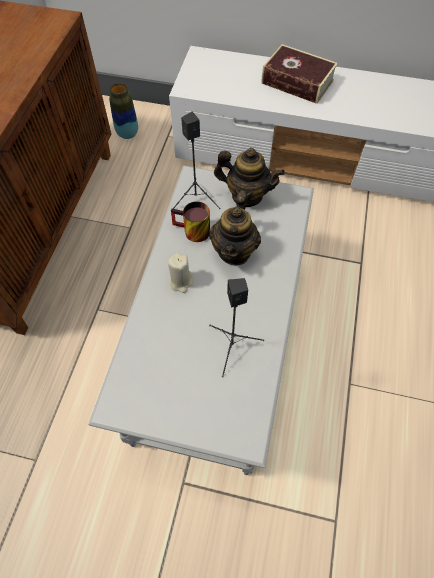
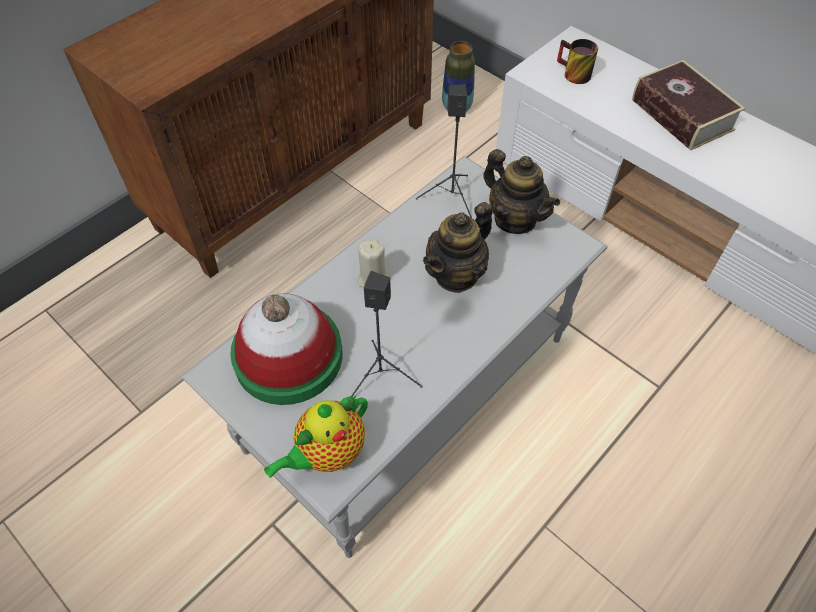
camera: 30 degrees right, 5 degrees down
(159, 367) = (288, 356): none -> hat
(192, 232) = (421, 232): mug -> mug (572, 74)
(233, 420) = (328, 453): none -> teapot

